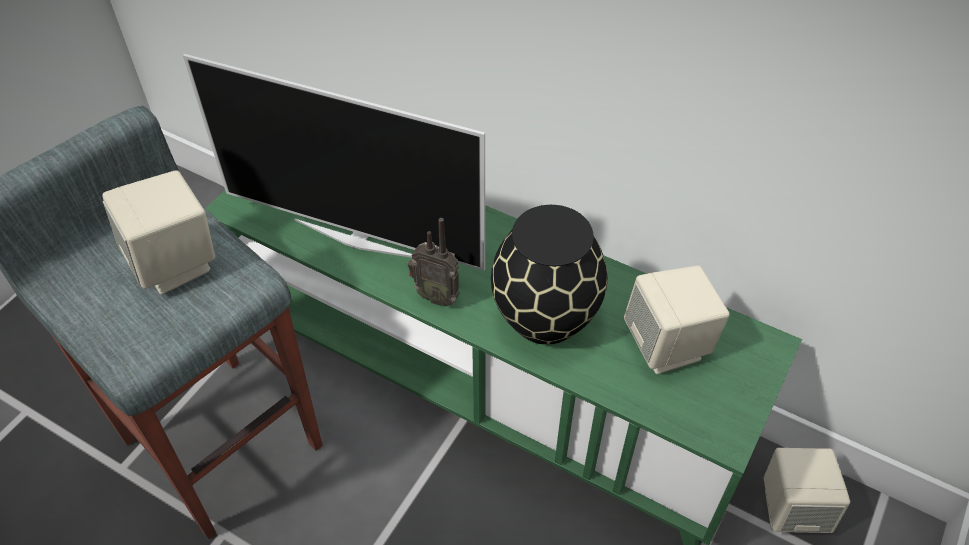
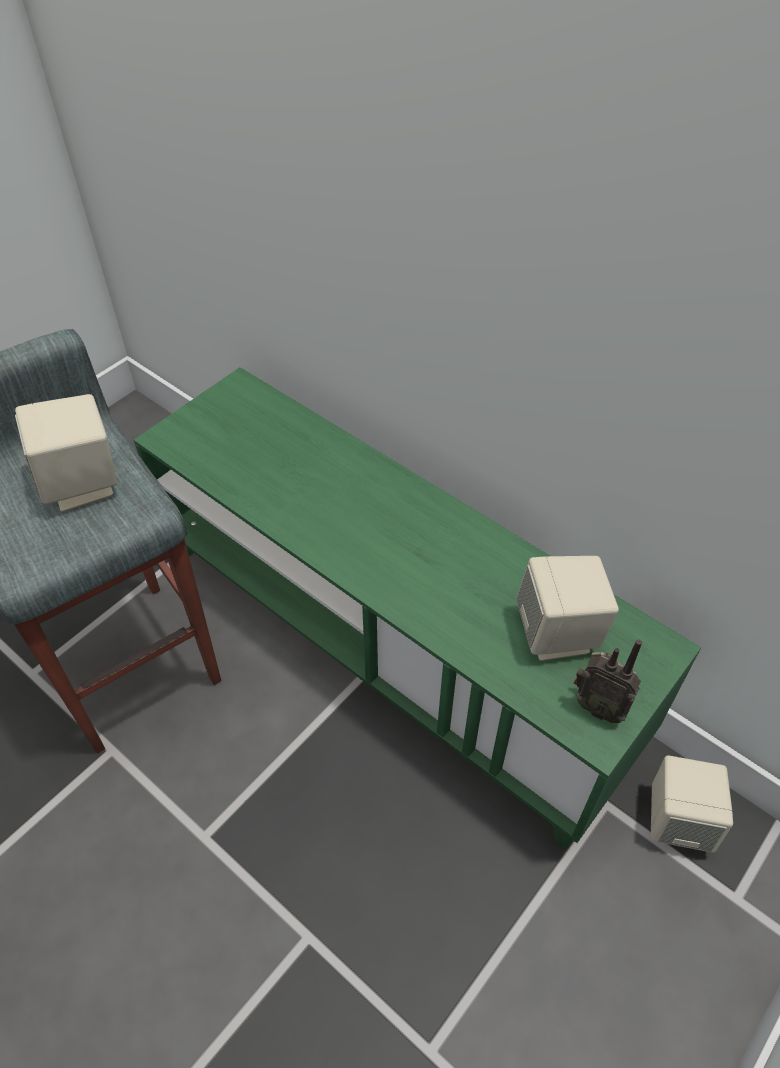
camera: 10 degrees right, 0 degrees up
(359, 237) = (276, 483): television -> none
(437, 295) = (338, 550): radio -> radio (598, 706)
(543, 317) = (438, 586): black vase -> none

